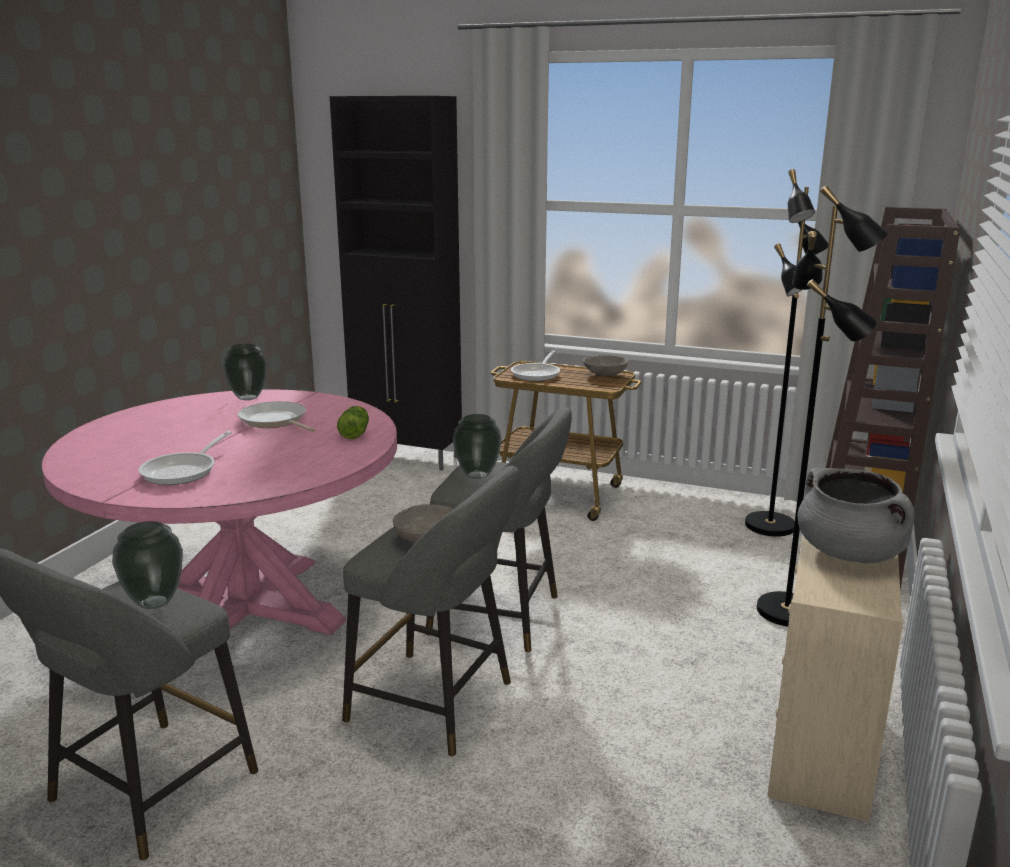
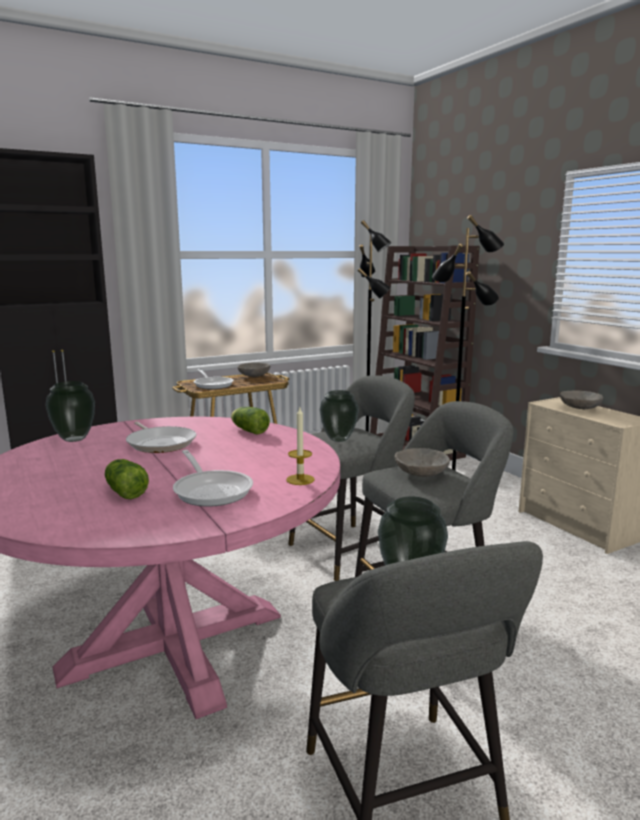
camera: 50 degrees left, 5 degrees down
(152, 450) = (125, 491): none -> lettuce
(244, 488) = (300, 479): none -> candle
(275, 421) = (160, 443): frying pan -> frying pan turned 120 degrees counterclockwise
(850, 553) = (579, 408): grey cooking pot -> grey bowl

